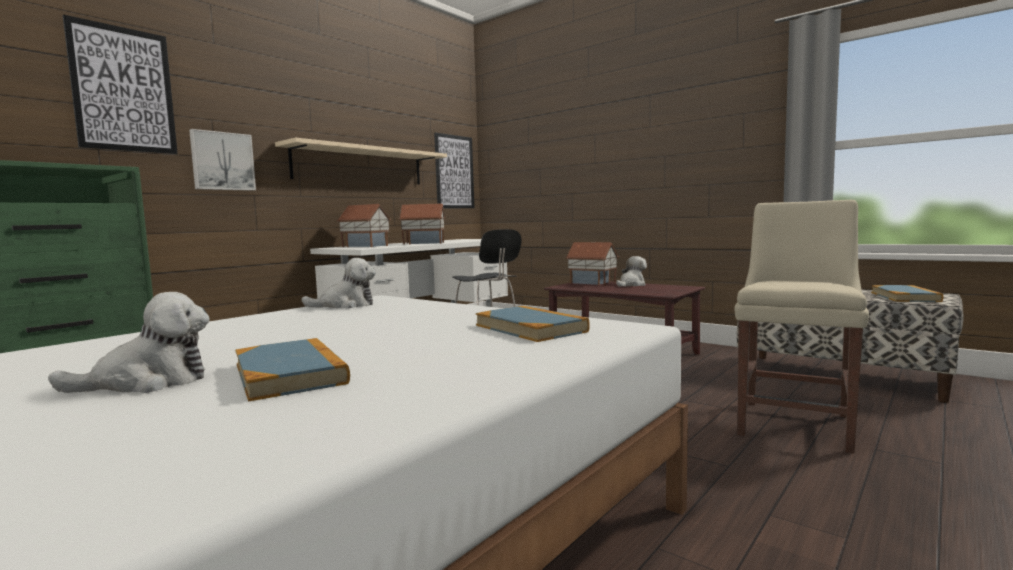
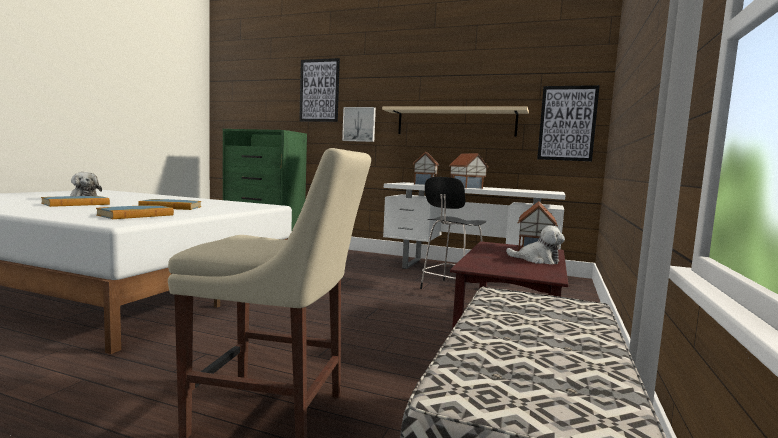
camera: 70 degrees right, 0 degrees up
(345, 305) = (243, 204): plush toy -> none
(905, 297) = (526, 379): book -> book (171, 207)

